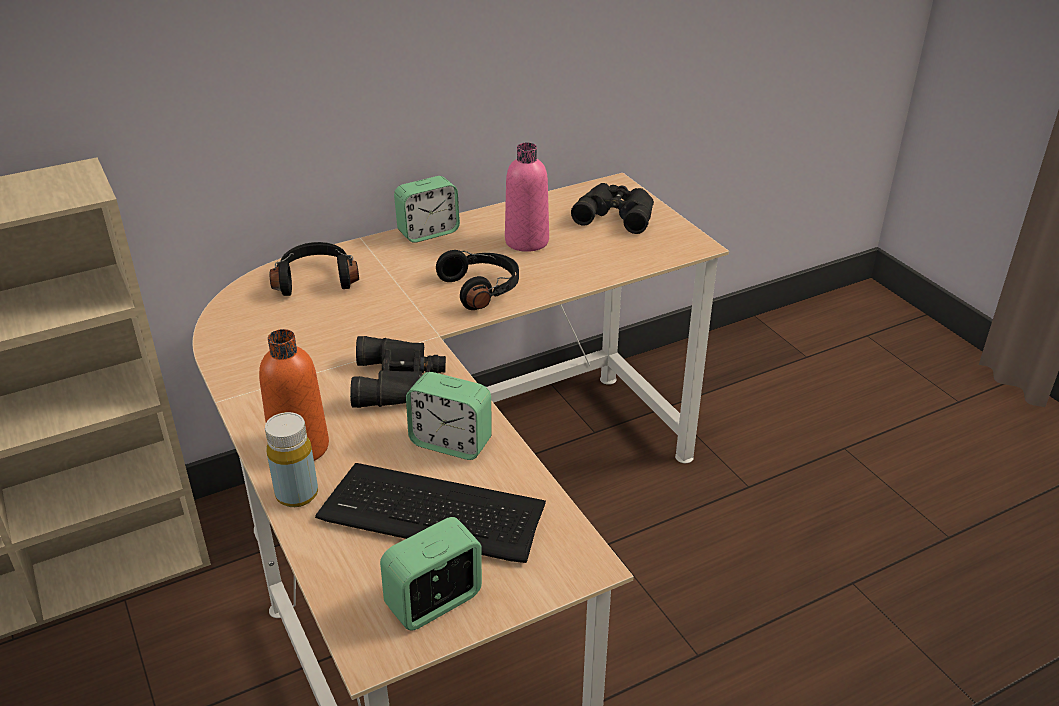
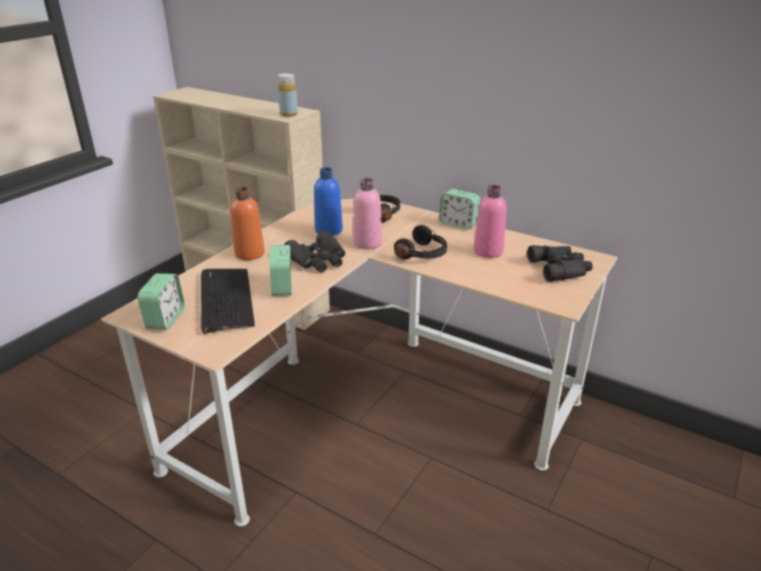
camera: 60 degrees right, 5 degrees down
(297, 494) = (217, 264): yellow bottle -> yellow bottle (289, 114)
(313, 343) = (328, 230): none -> blue bottle
(398, 322) = (367, 243): none -> pink bottle
(434, 602) = (165, 319): alarm clock -> alarm clock turned 75 degrees clockwise

